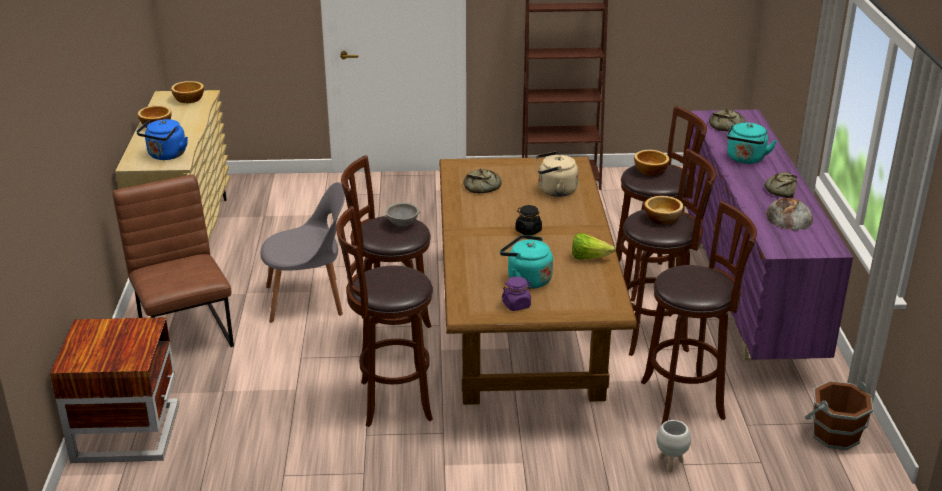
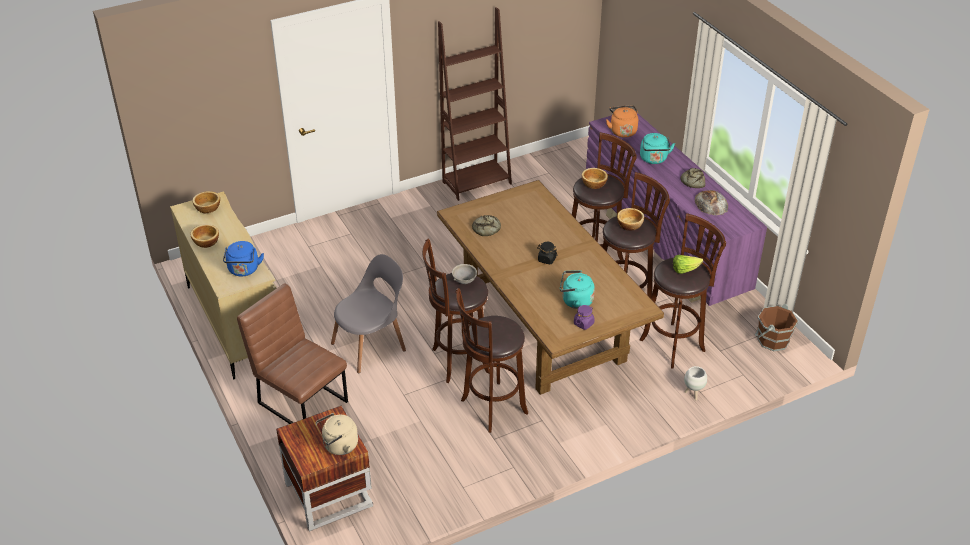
camera: 25 degrees left, 10 degrees up
(554, 191) = (538, 218): beige kettle -> beige kettle (338, 446)
(589, 258) = (601, 271): lettuce -> lettuce (685, 270)
(726, 126) = (622, 131): bread -> orange kettle

